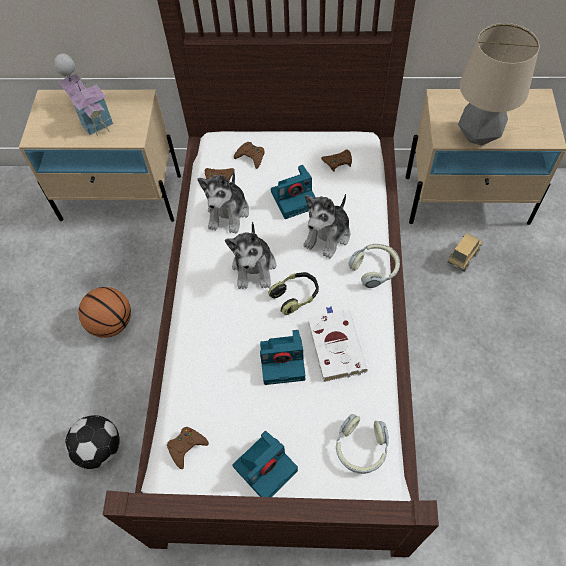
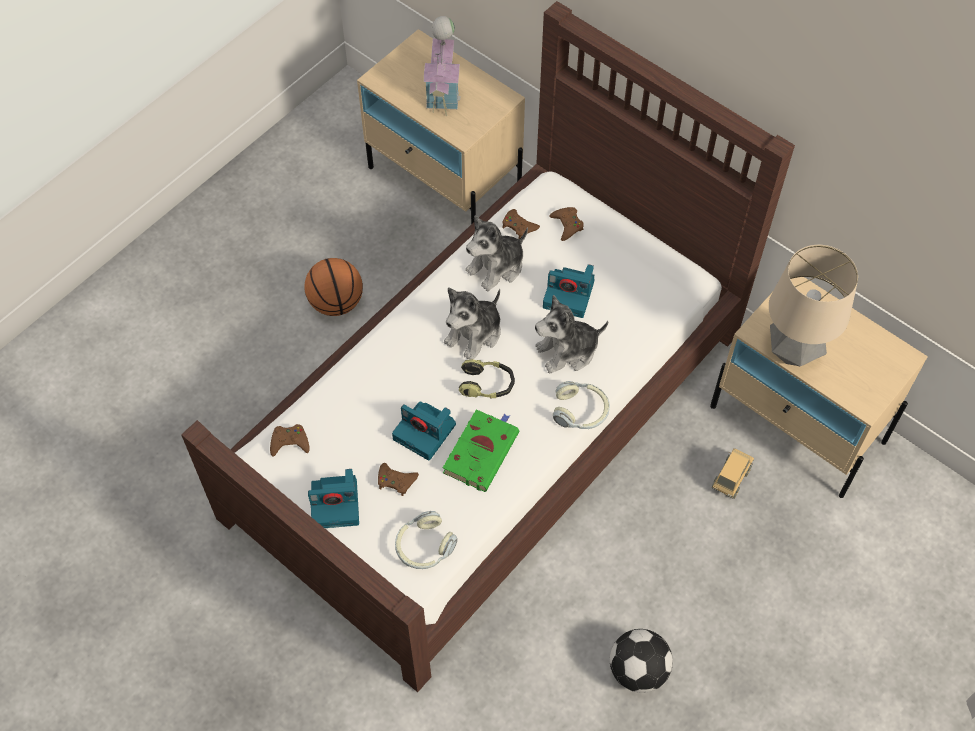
camera: 35 degrees right, 0 degrees up
(100, 448) = (240, 407): football -> football (638, 669)
(335, 345) = (481, 451): white book -> green book
(338, 162) = (646, 286): brown game controller -> brown game controller (396, 481)
(462, 258) = (730, 480): toy truck -> toy truck turned 45 degrees counterclockwise

